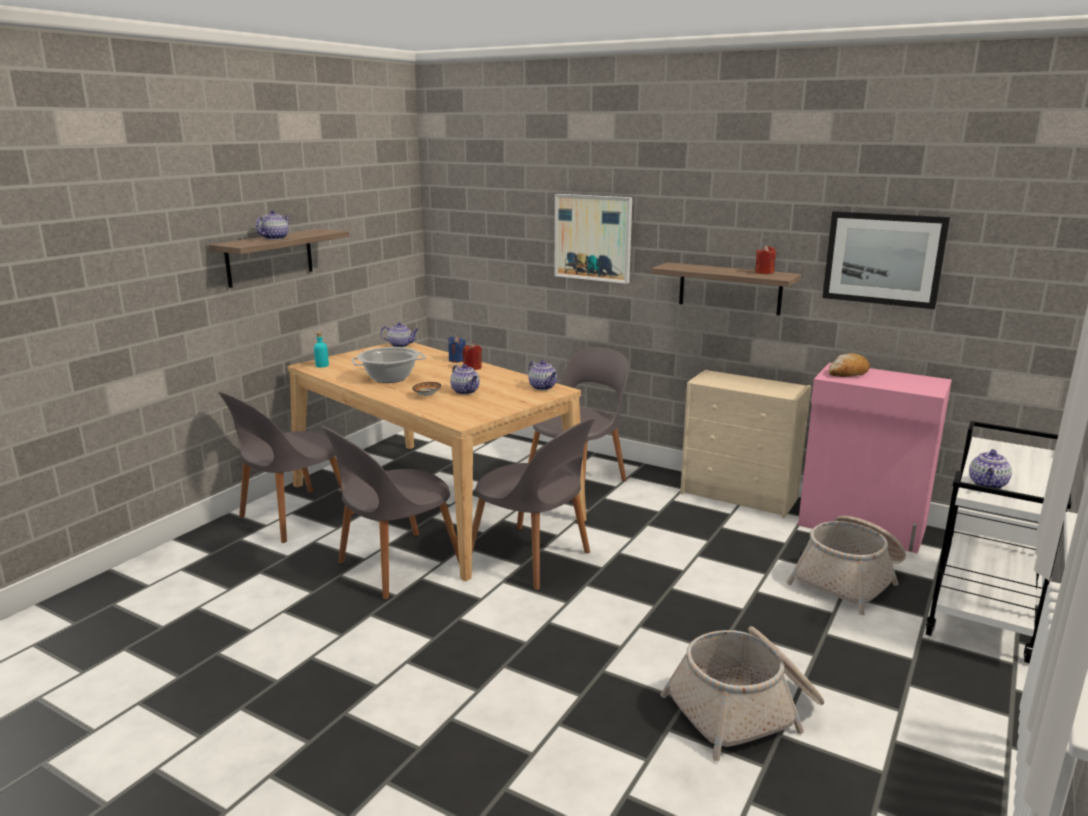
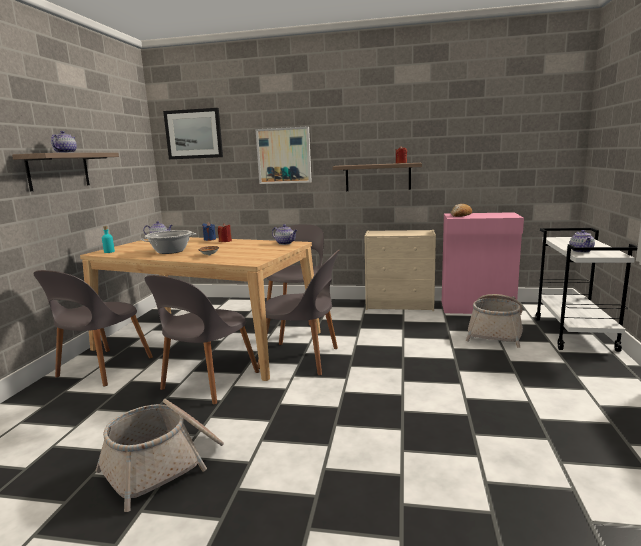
camera: 20 degrees left, 5 degrees down
(466, 391) = (235, 250): teapot -> none
(745, 709) = (507, 410): basket -> basket (165, 464)
(883, 259) = (468, 147): picture -> picture (194, 134)

